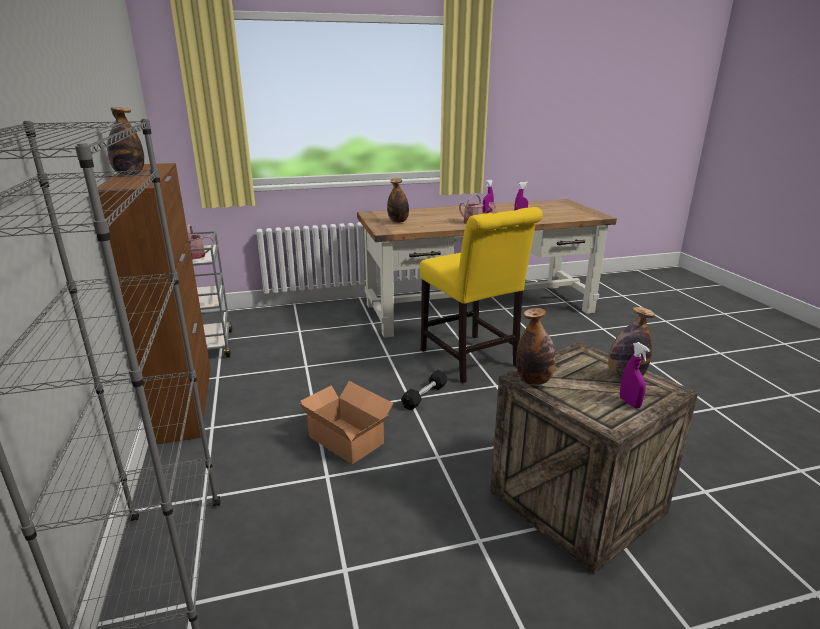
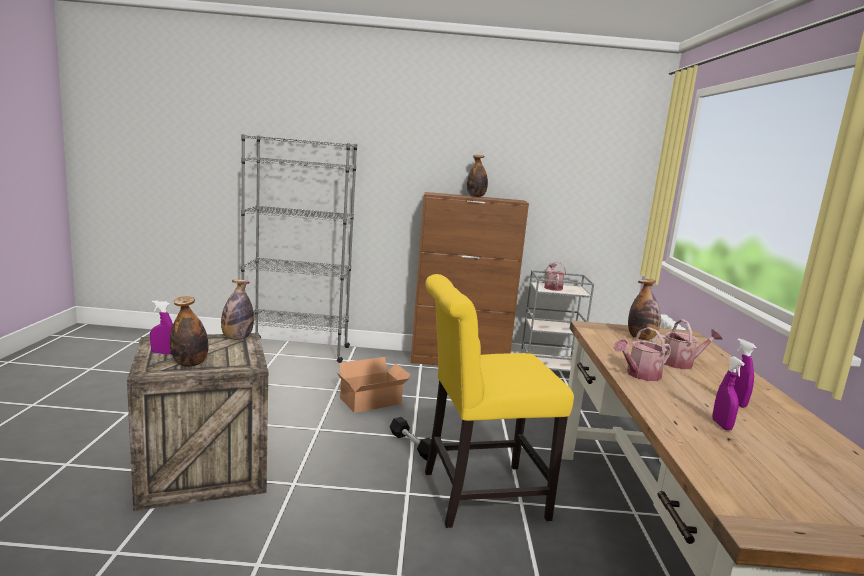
camera: 105 degrees right, 10 degrees down
(439, 216) = (681, 363): none -> watering can

